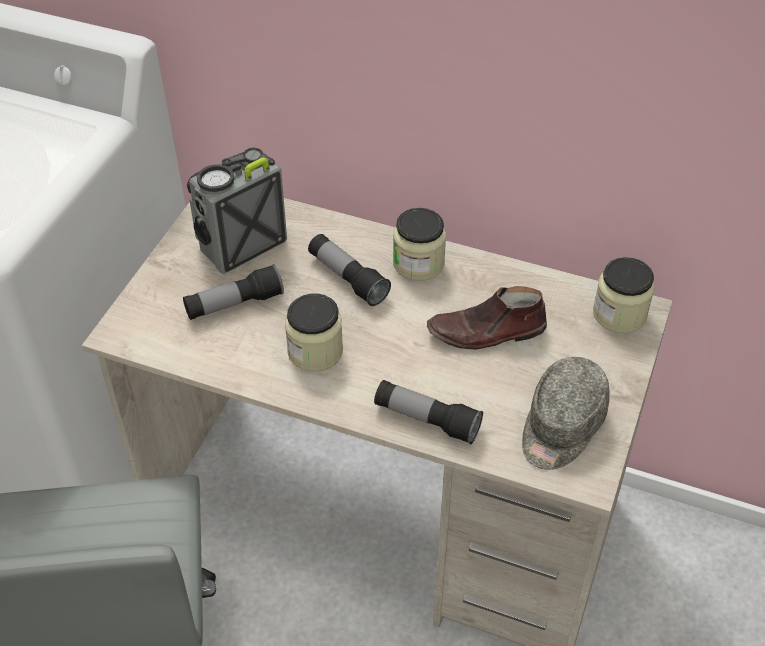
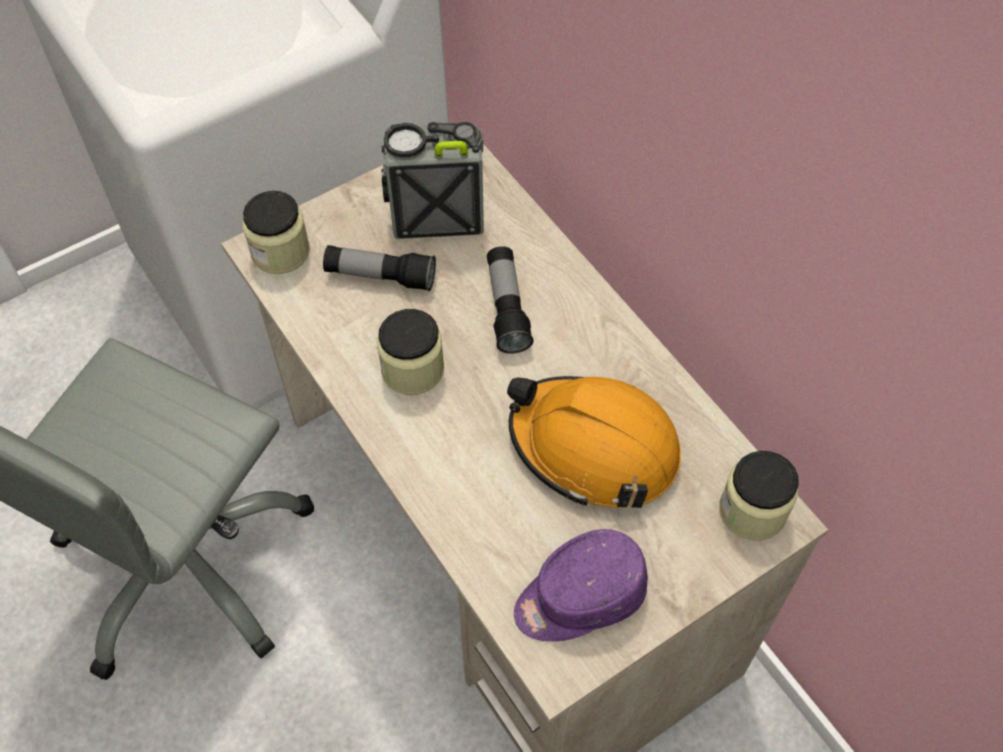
camera: 35 degrees right, 10 degrees up
(418, 263) = (590, 331): jar -> jar (280, 252)
(427, 420) = (455, 506): flashlight -> none
(486, 332) = (593, 447): brown shoe -> orange hard hat
(561, 427) = (579, 597): grey cap -> purple cap

